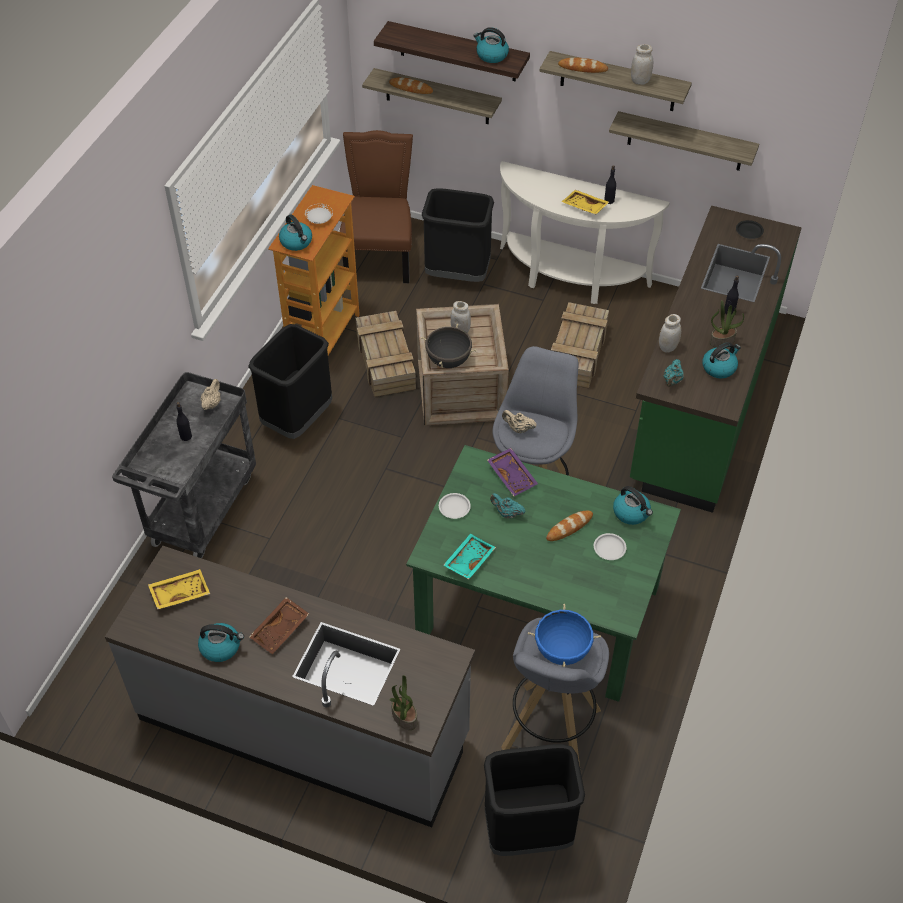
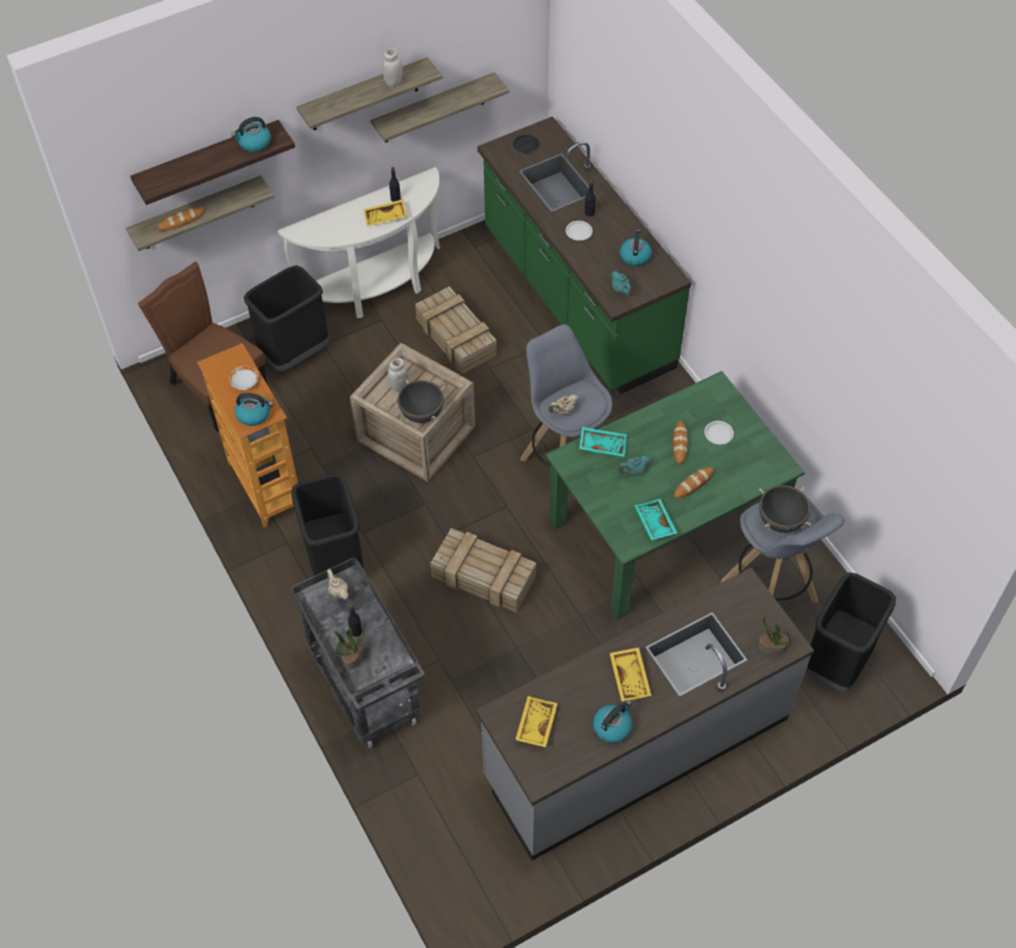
camera: 50 degrees left, 5 degrees up
(281, 630) = (630, 677): brown tray -> yellow tray
(385, 360) = (334, 462): crate -> crate (482, 576)
(454, 507) = (598, 499): white plate -> white plate (578, 232)
(513, 476) = (602, 444): purple tray -> turquoise tray
(562, 650) = (780, 521): blue cooking pot -> black cooking pot
(582, 68) = (340, 102): bread -> bread (693, 484)
(631, 513) = (700, 400): kettle -> none
(668, 347) = (588, 270): white jar -> none
(722, 341) = (612, 236): potted plant -> potted plant (352, 656)

